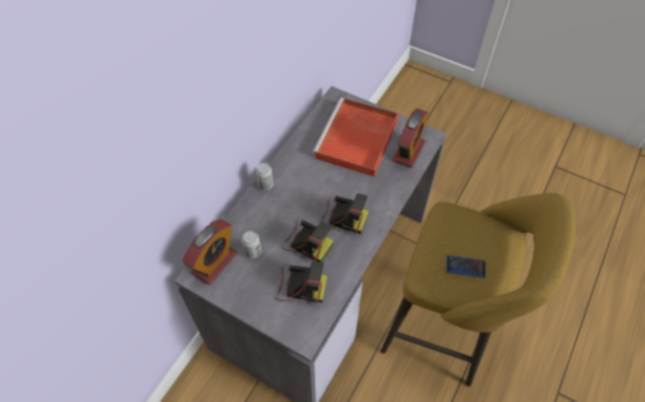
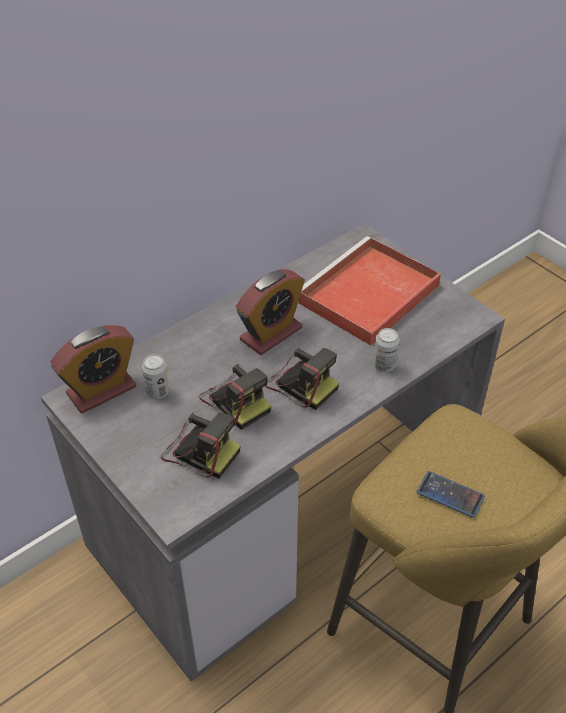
camera: 20 degrees right, 10 degrees down
(265, 185) = (215, 317): can -> can (384, 365)
(408, 151) = (436, 327): alarm clock -> alarm clock (271, 334)

